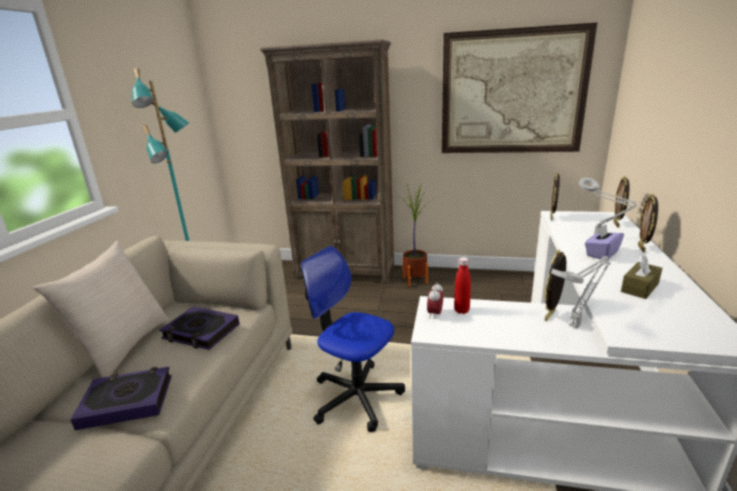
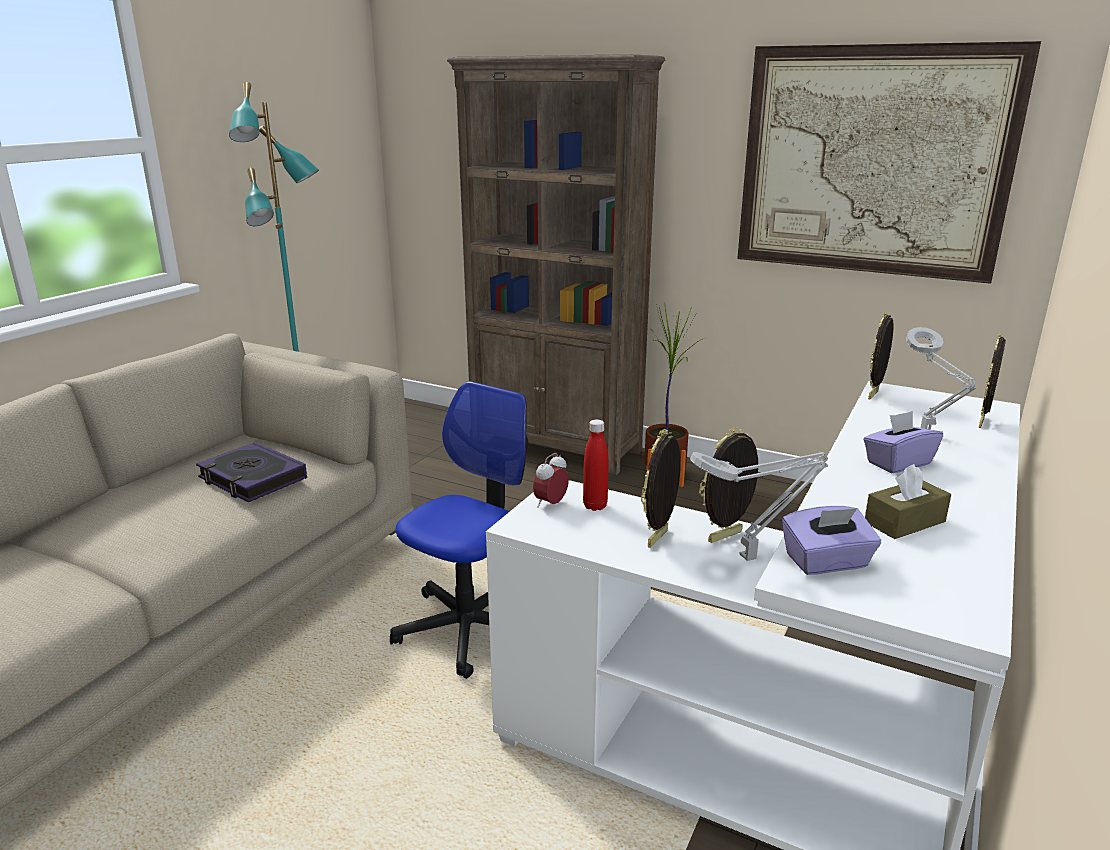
camera: 15 degrees right, 0 degrees up
(124, 347) = (150, 479): beige pillow -> none
(127, 401) = (118, 543): book -> none
(356, 397) = (469, 628): office chair -> office chair turned 75 degrees clockwise
(628, 321) = (826, 562): none -> purple tissue box
(642, 248) = (983, 467): picture frame -> picture frame (659, 539)

